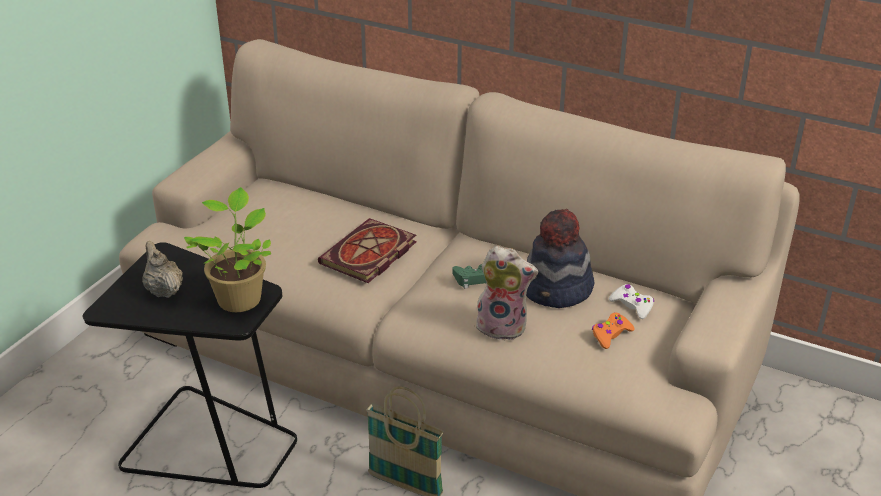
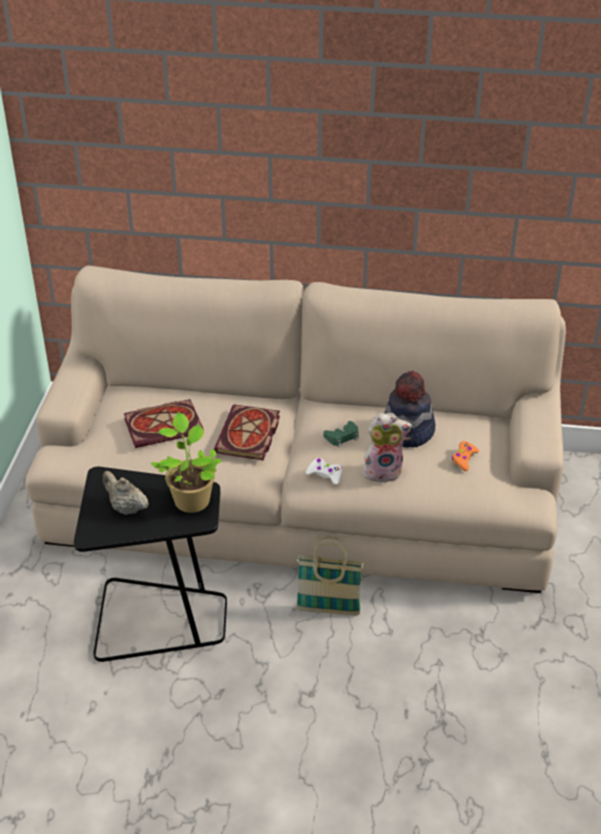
camera: 20 degrees left, 5 degrees up
(285, 225) = (165, 425): none -> book
(632, 305) = (467, 432): white game controller -> white game controller (325, 474)

